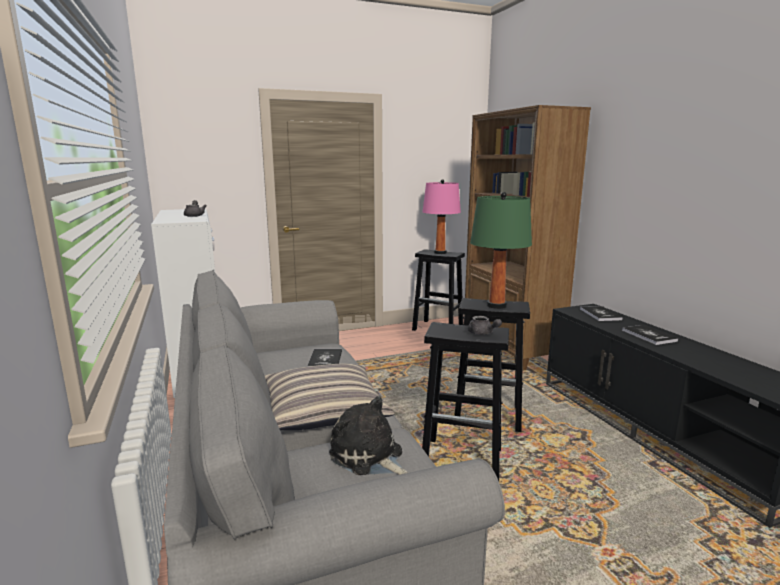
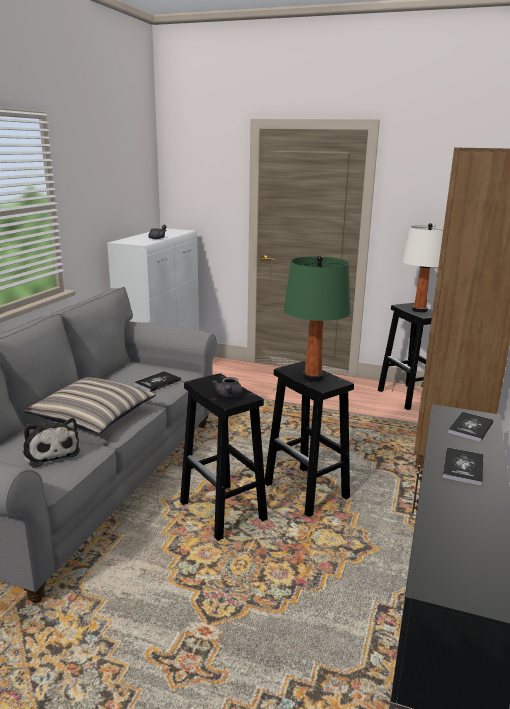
camera: 40 degrees right, 5 degrees up
(368, 456) = (50, 452): plush toy -> plush toy turned 150 degrees clockwise
(440, 252) = (419, 310): pink table lamp -> white table lamp

